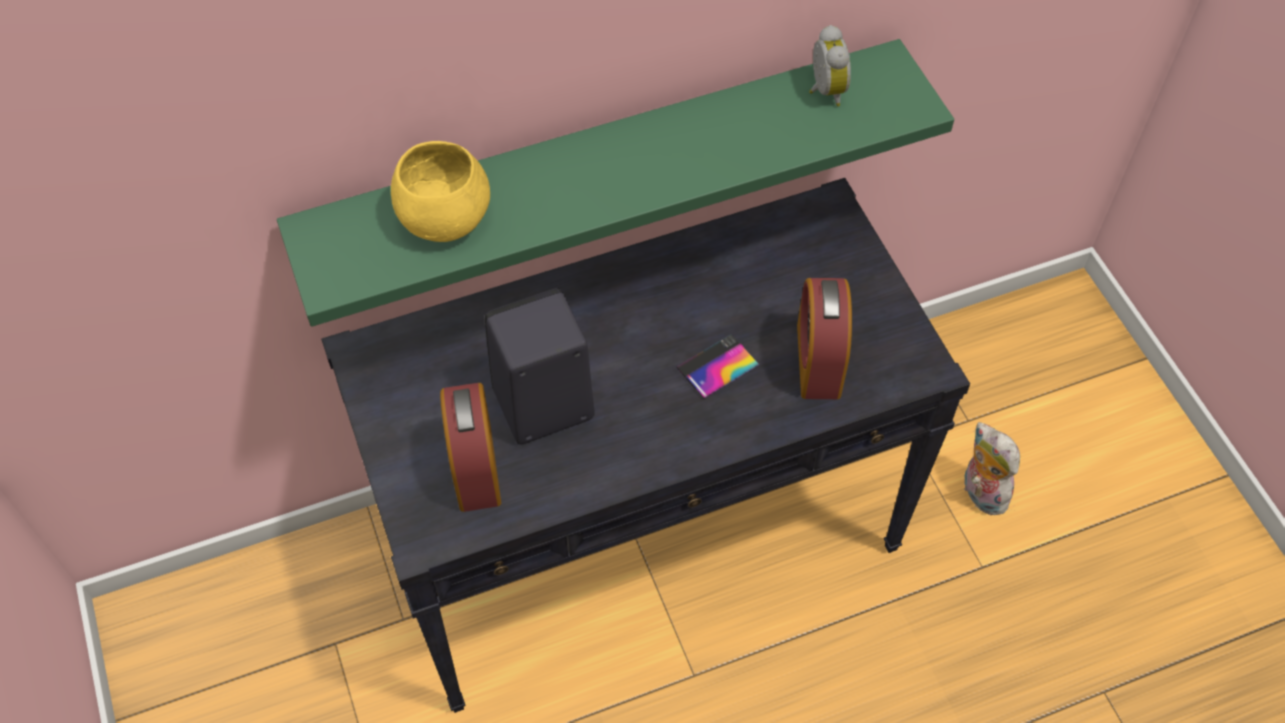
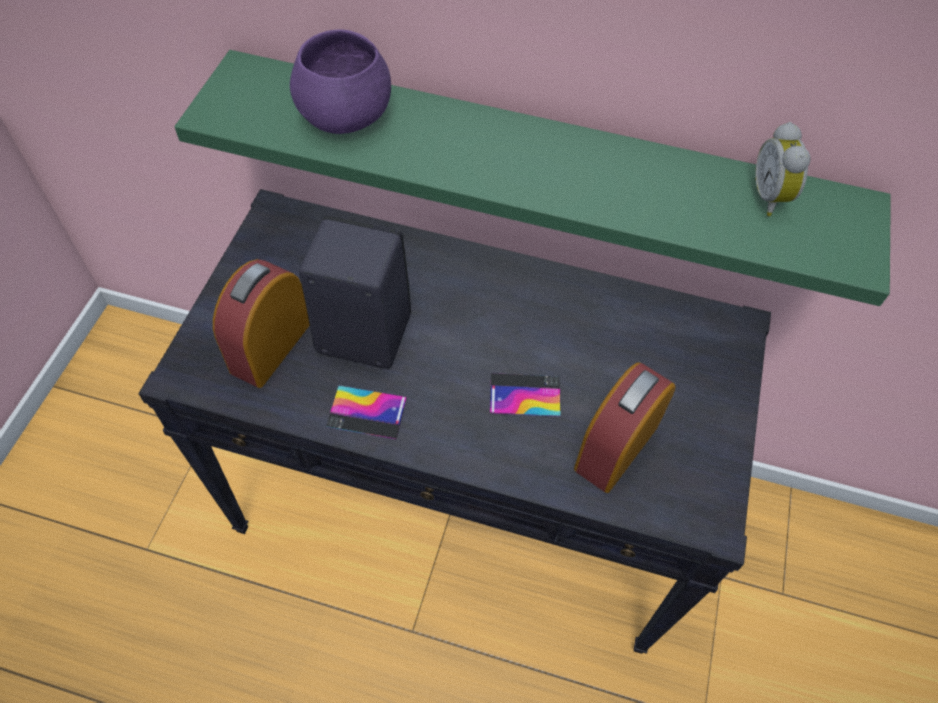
camera: 35 degrees right, 0 degrees up
(446, 218) = (346, 116): yellow bowl -> purple bowl
(607, 463) = (367, 412): none -> phone
(824, 91) = (771, 197): alarm clock -> alarm clock turned 150 degrees clockwise
(980, 493) = (748, 659): plush toy -> none

